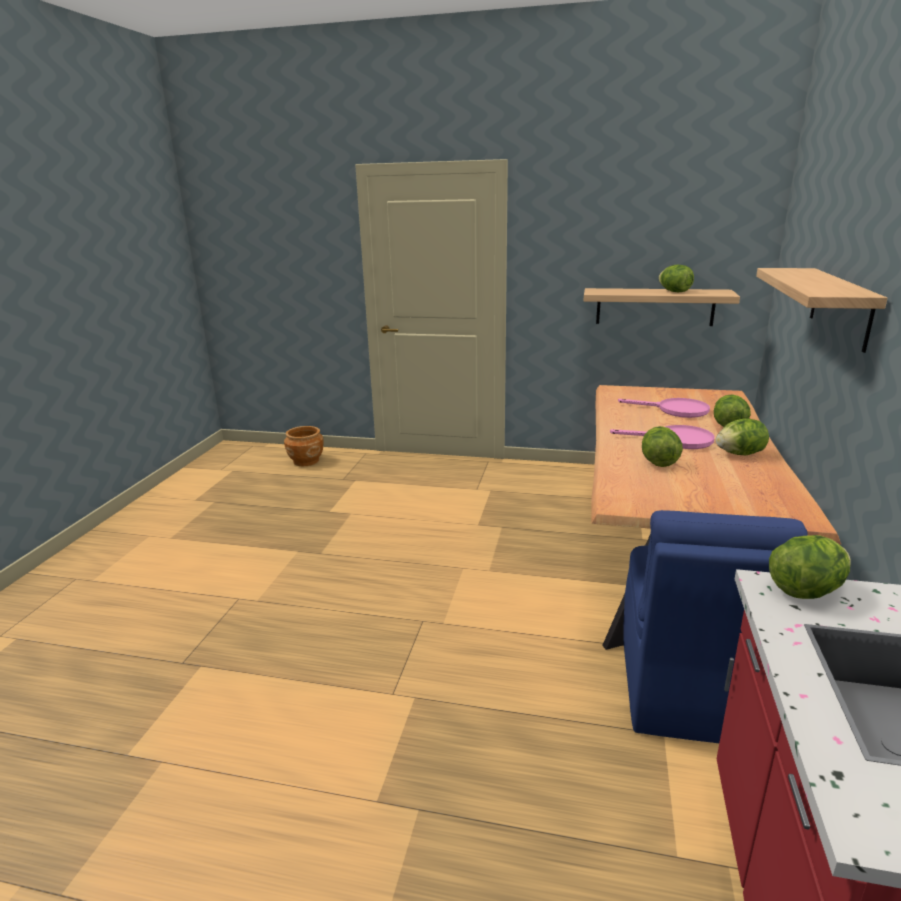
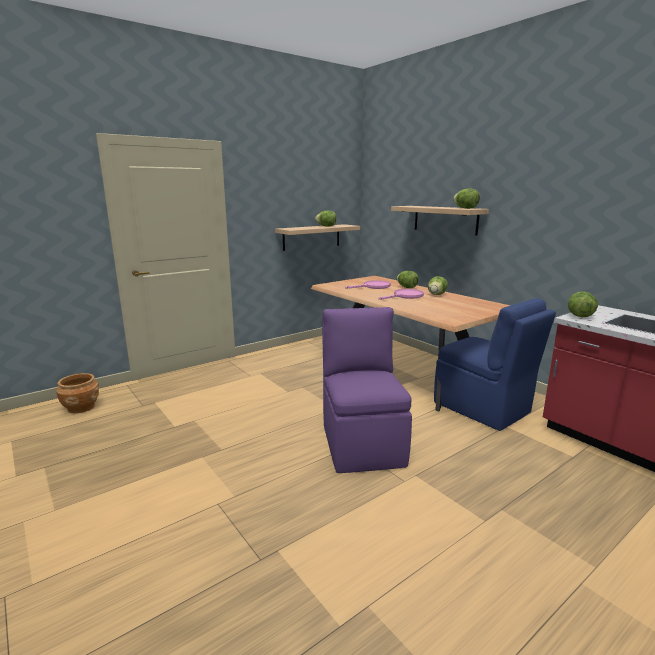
camera: 50 degrees left, 5 degrees down
(436, 625) = (362, 443): none -> purple chair
(658, 462) = (422, 304): lettuce -> lettuce (465, 208)

